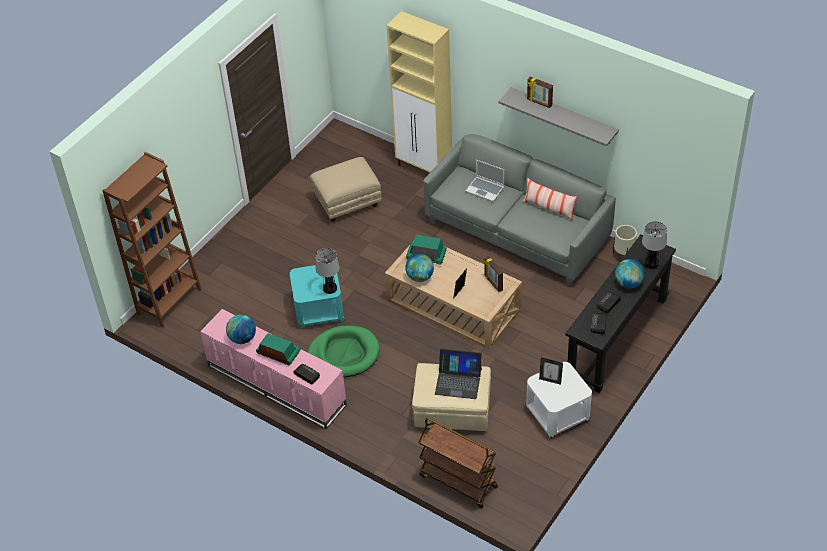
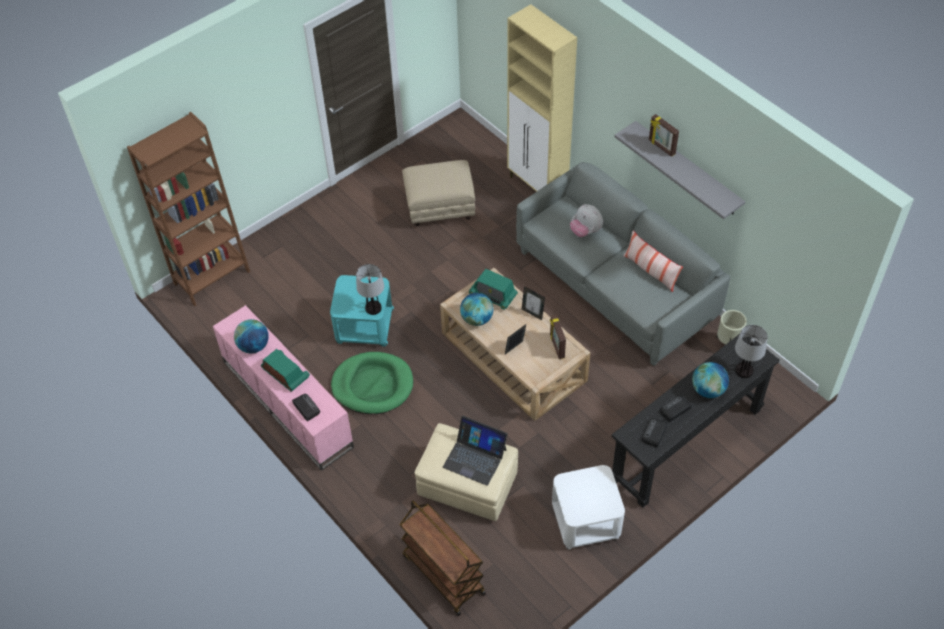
camera: 15 degrees right, 5 degrees up
(485, 189) = (585, 231): laptop -> plush toy
(550, 380) = (581, 484): picture frame -> picture frame (532, 313)

